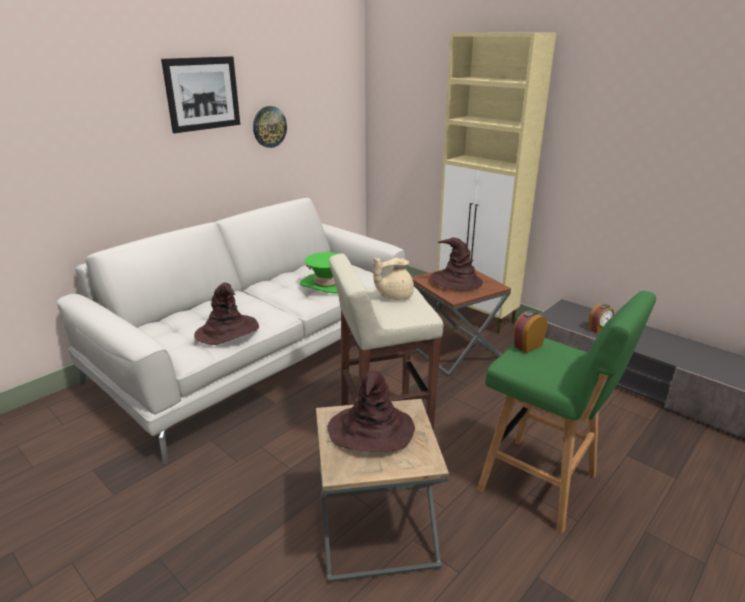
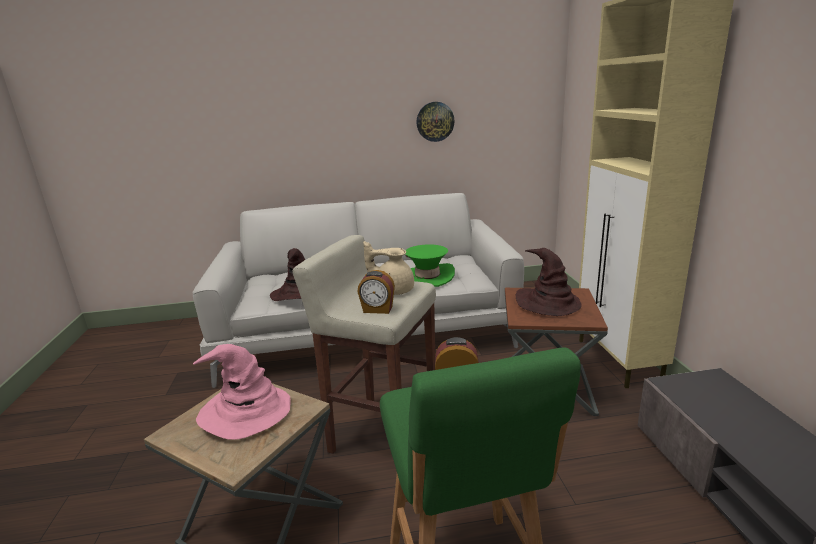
camera: 40 degrees right, 5 degrees down
(202, 94) = (365, 88): picture -> none
(371, 431) = (244, 412): brown hat -> pink hat
(599, 329) = (731, 425): alarm clock -> alarm clock (377, 309)

